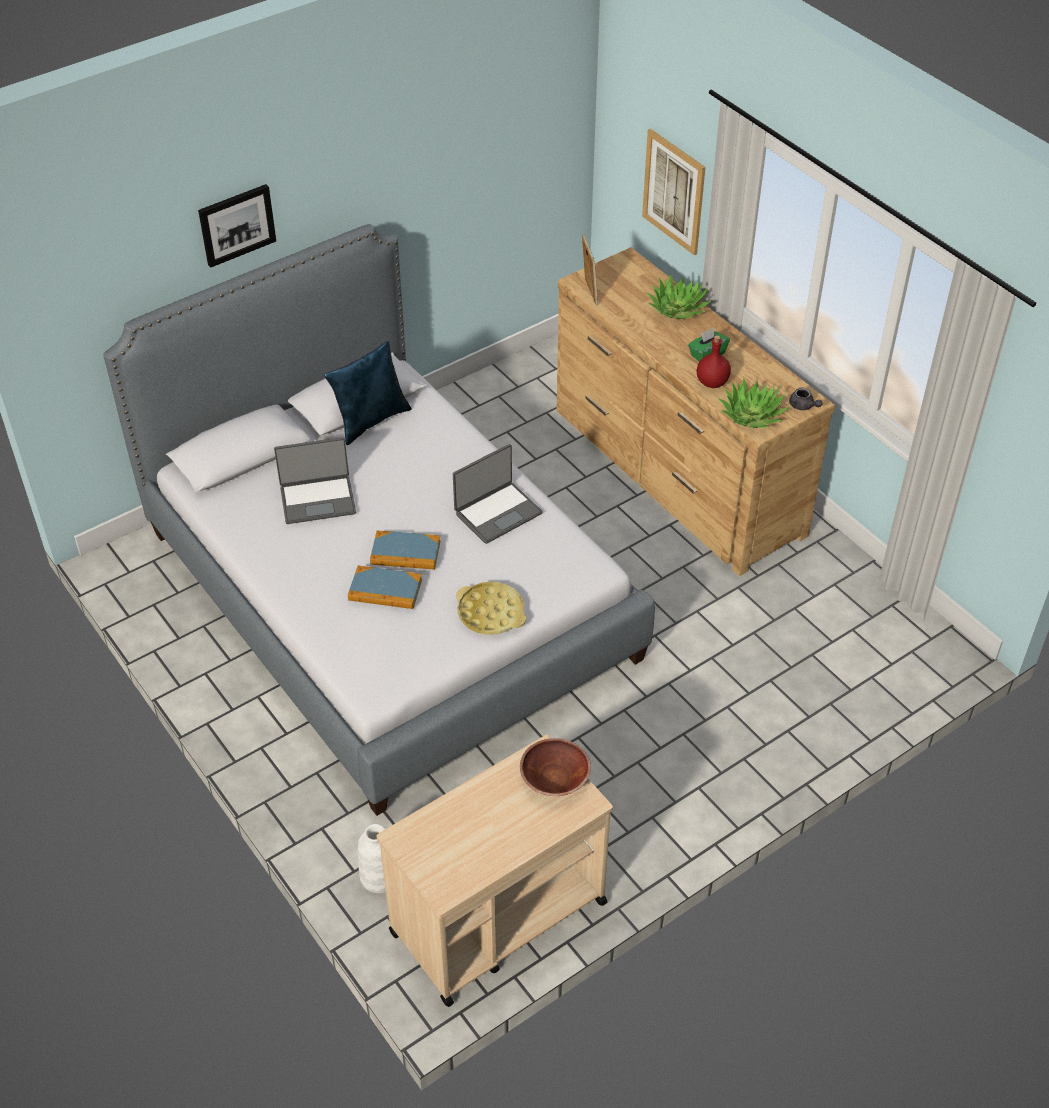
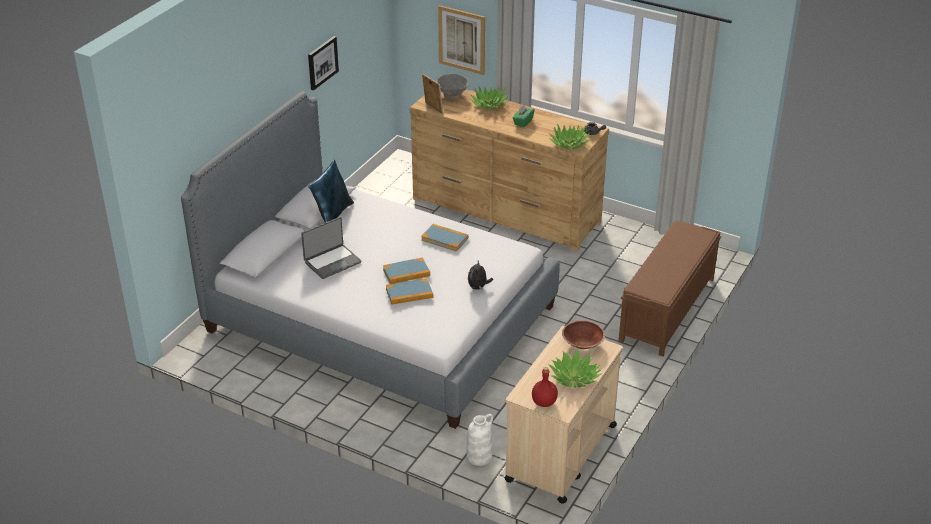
camera: 25 degrees left, 10 degrees down
(236, 224) = (236, 101): picture -> picture (322, 62)
(490, 613) = (478, 287): yellow tray -> plush toy
(497, 512) = (444, 239): laptop -> book
(501, 837) = (574, 378): none -> potted plant
(634, 275) = (452, 95): none -> grey bowl
(711, 382) = (535, 134): red bottle -> red bottle (543, 402)
(813, 727) = (667, 310): none -> brown bench

